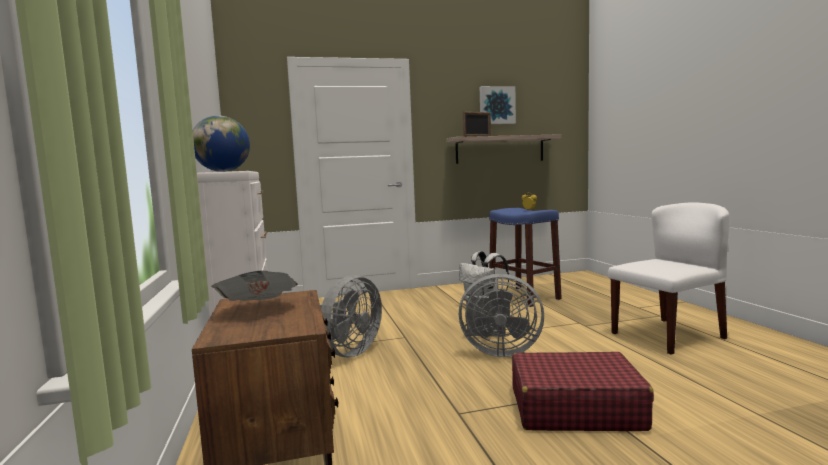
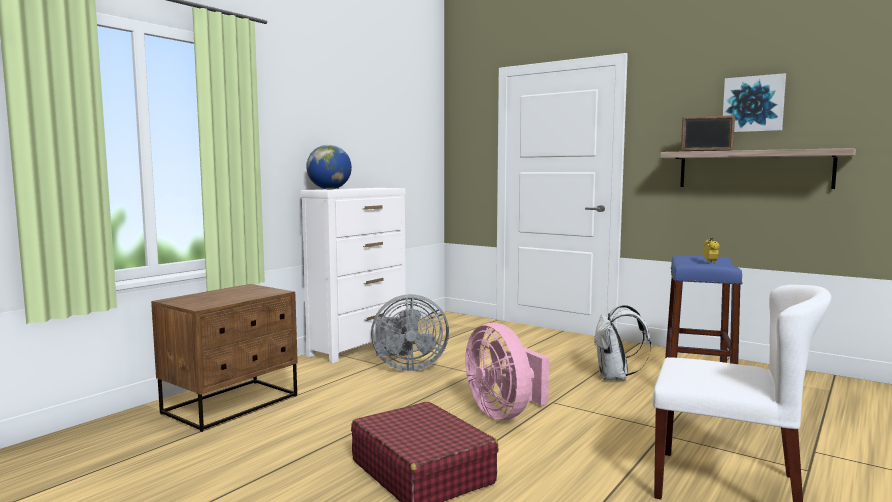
camera: 50 degrees right, 0 degrees up
(259, 309) = (233, 293): newspaper -> none
(498, 351) = (504, 413): grey fan -> pink fan

